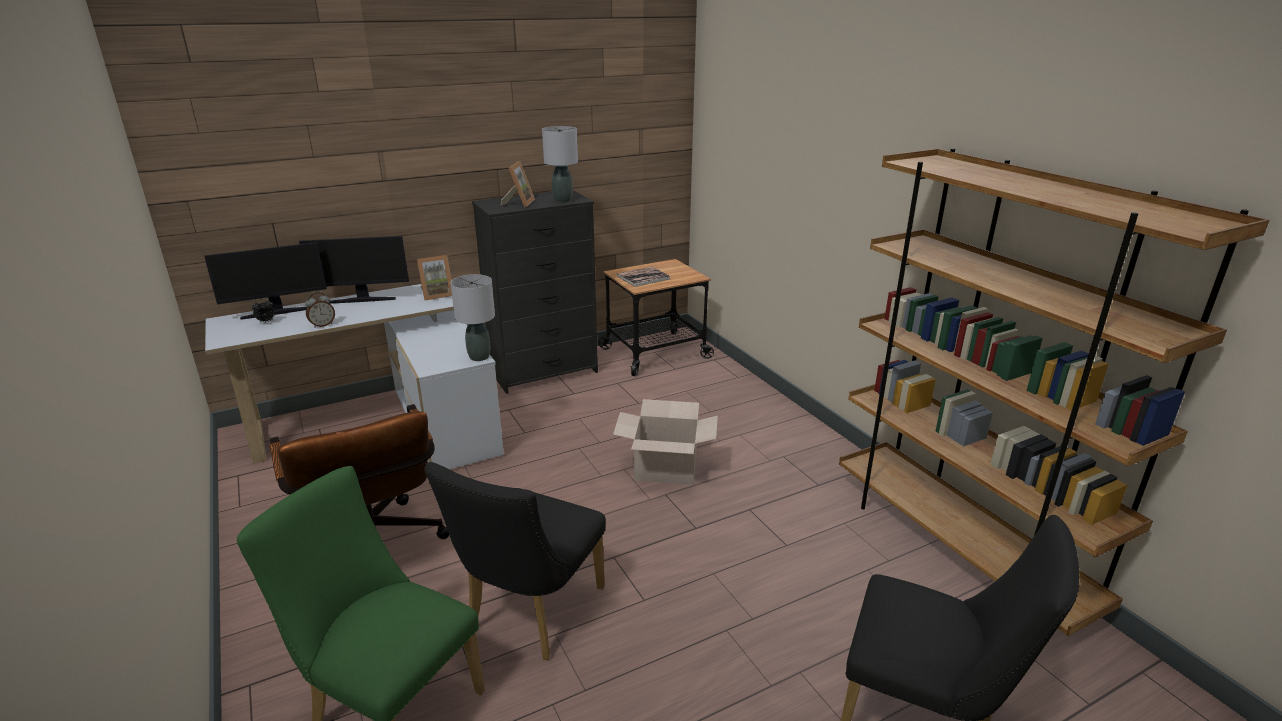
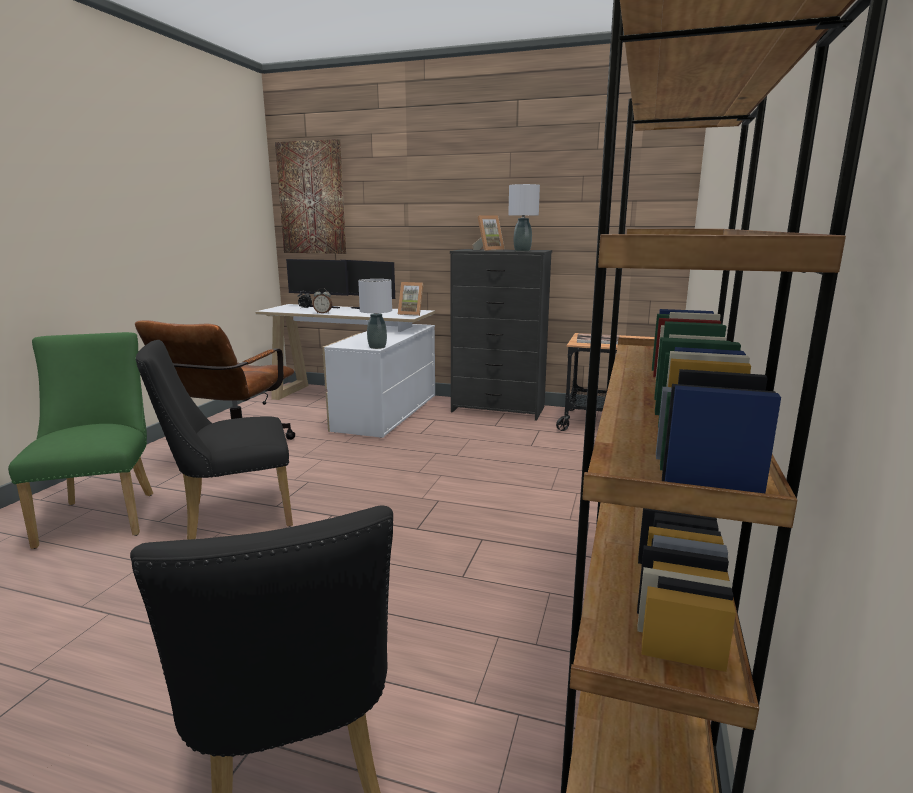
camera: 45 degrees right, 10 degrees down
(220, 156) = (312, 198): none -> picture
(666, 469) = (470, 487): cardboard box -> none

